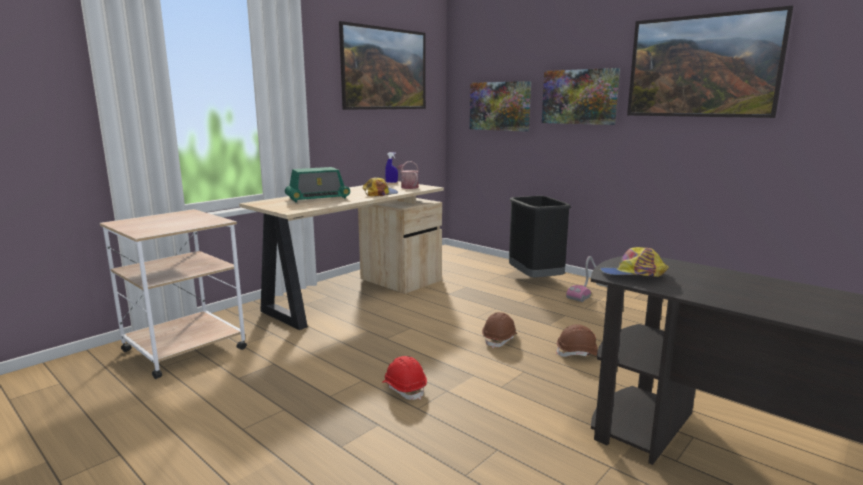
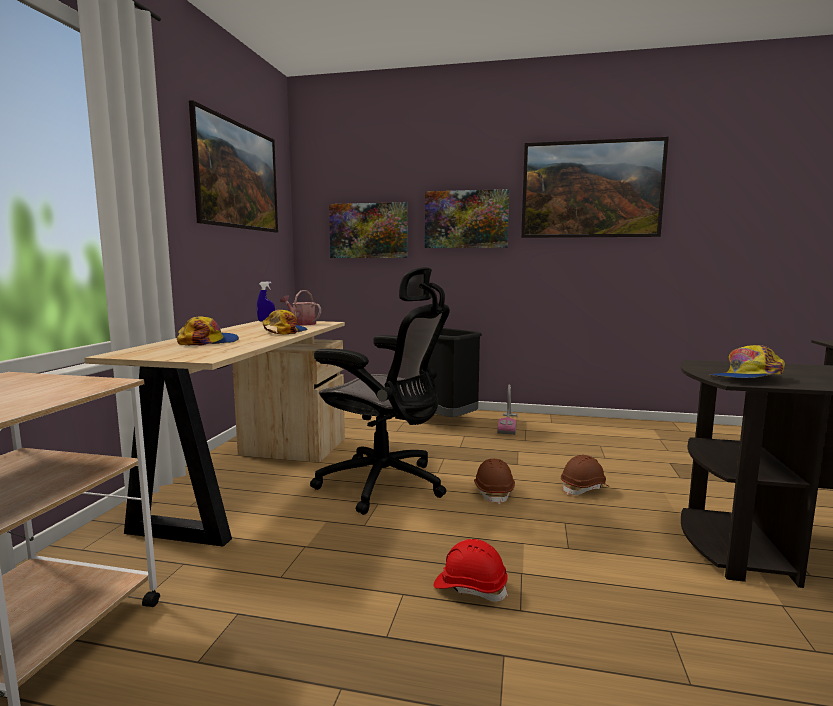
camera: 30 degrees left, 5 degrees down
(318, 198) = (208, 342): radio -> cap
(429, 316) = (383, 484): none -> office chair

